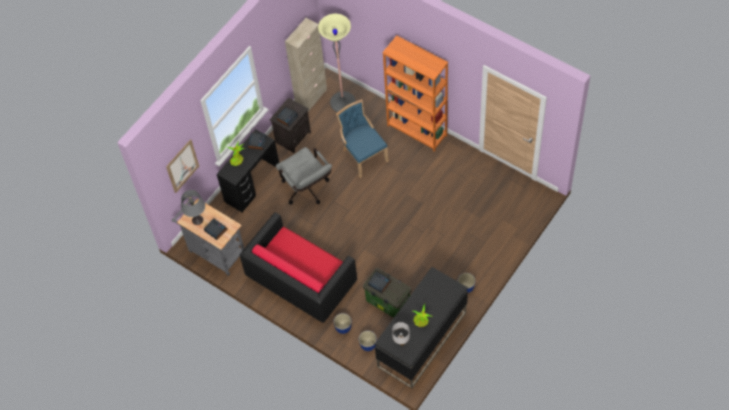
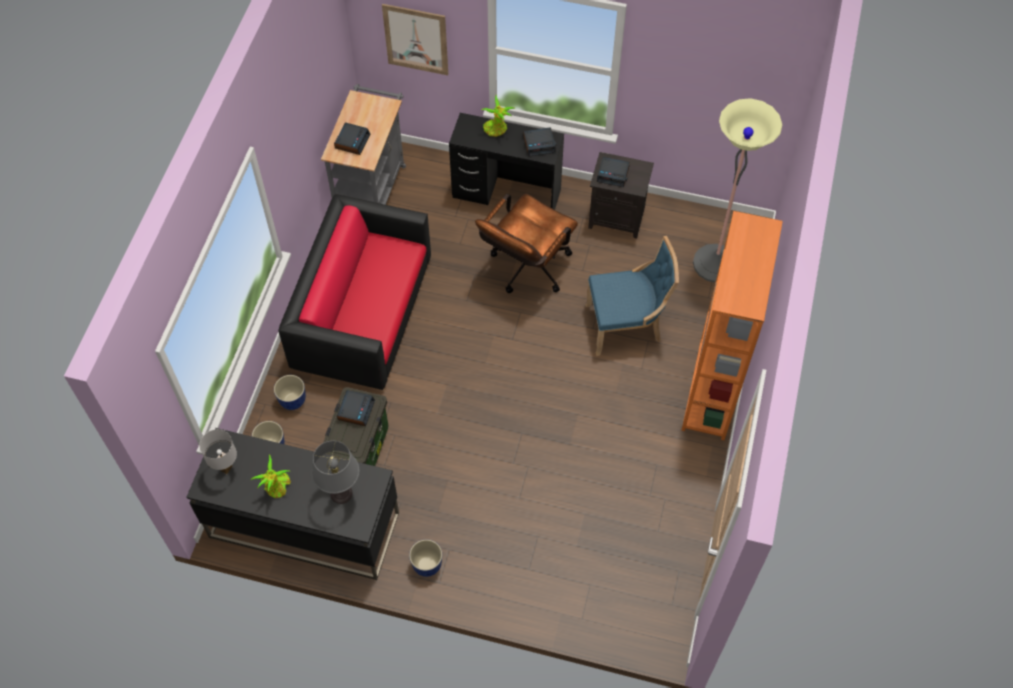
camera: 65 degrees right, 0 degrees up
(197, 220) = (362, 113): grey table lamp -> grey table lamp (341, 493)
(307, 190) = (526, 269): grey office chair -> brown office chair
(311, 97) = (703, 217): beige cabinet -> none
(363, 155) = (626, 325): blue chair -> blue chair turned 45 degrees clockwise

